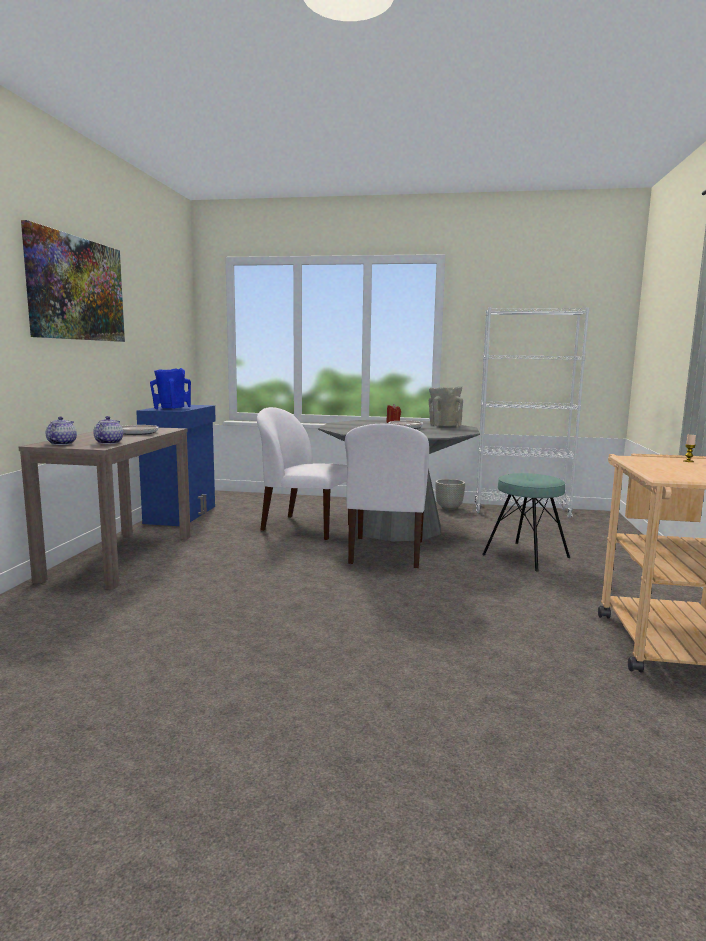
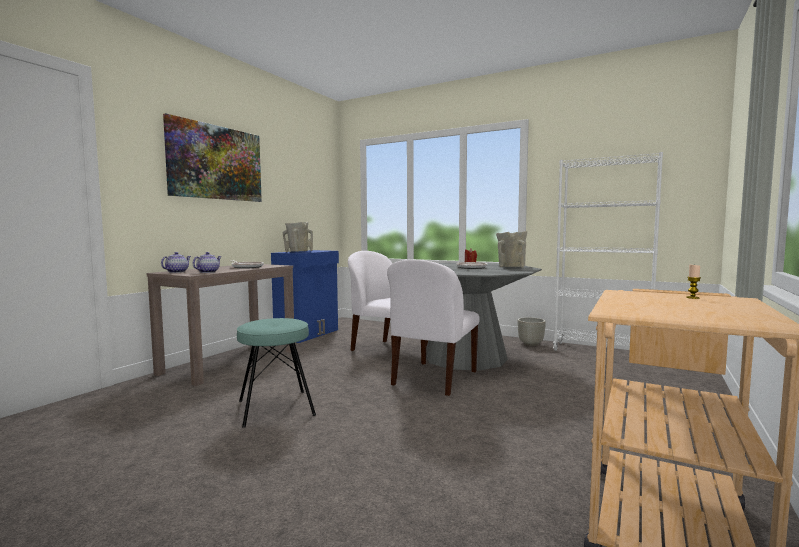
camera: 20 degrees right, 5 degrees down
(171, 408) = (298, 252): blue vase -> beige vase
(526, 556) = (569, 396): turquoise stool -> turquoise stool (276, 408)

